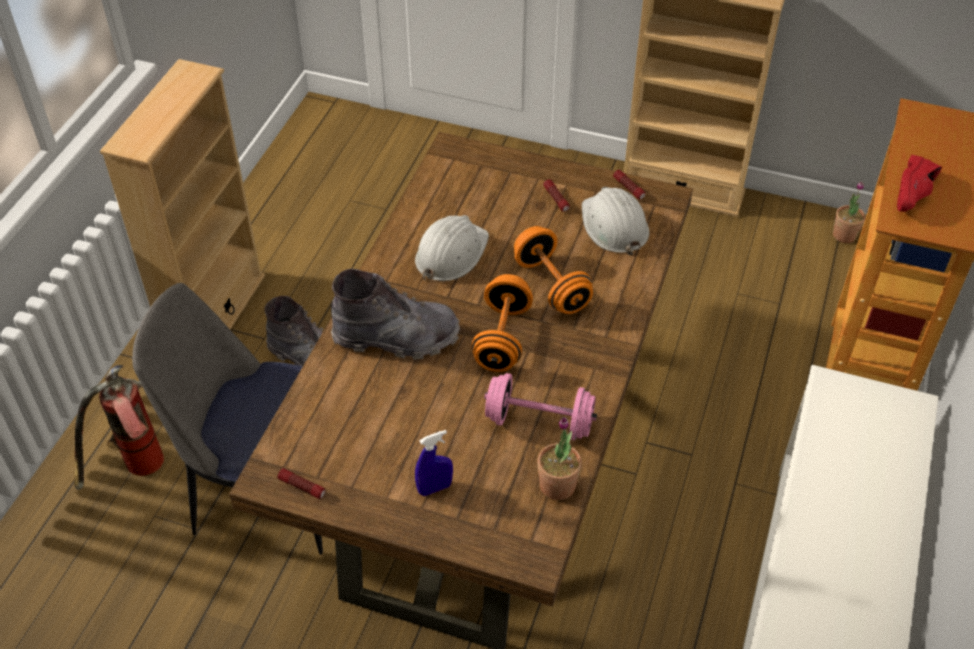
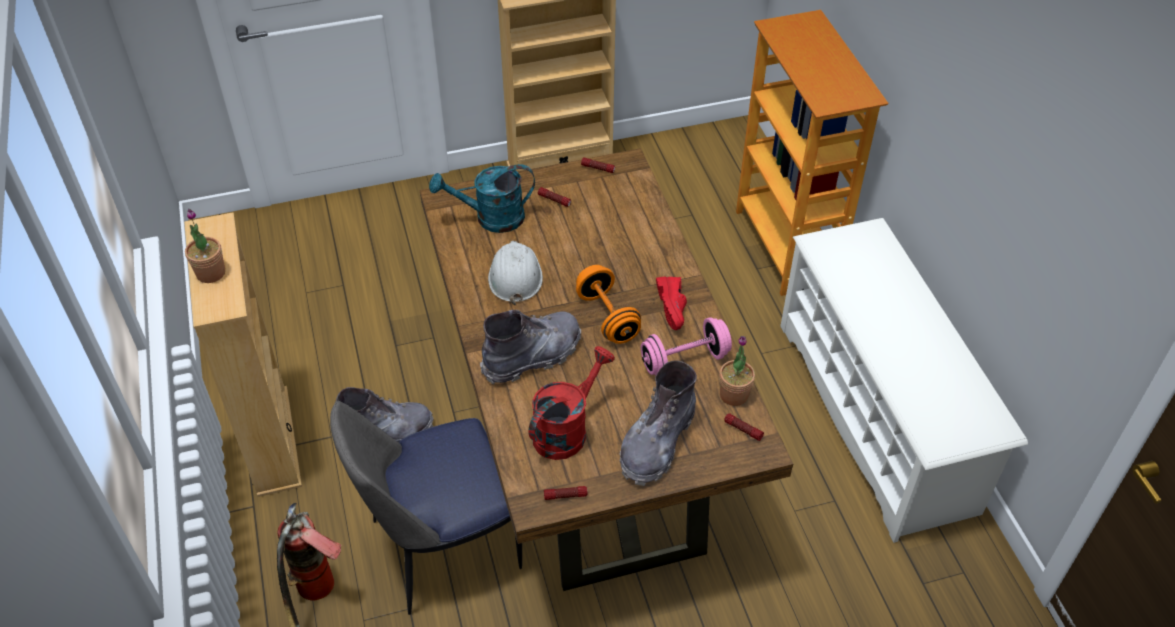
camera: 35 degrees left, 0 degrees up
(362, 424) = (566, 429): none -> red watering can
(435, 488) = (657, 443): blue spray bottle -> grey boot
(479, 188) = (491, 218): none -> turquoise watering can
(533, 526) = (743, 430): none -> flashlight
(551, 286) = (607, 263): orange dumbbell -> none
(613, 225) = (611, 200): white hard hat -> none
(844, 235) = (696, 145): potted plant -> potted plant (211, 273)
(915, 195) = (820, 83): red shoe -> red shoe (675, 309)

